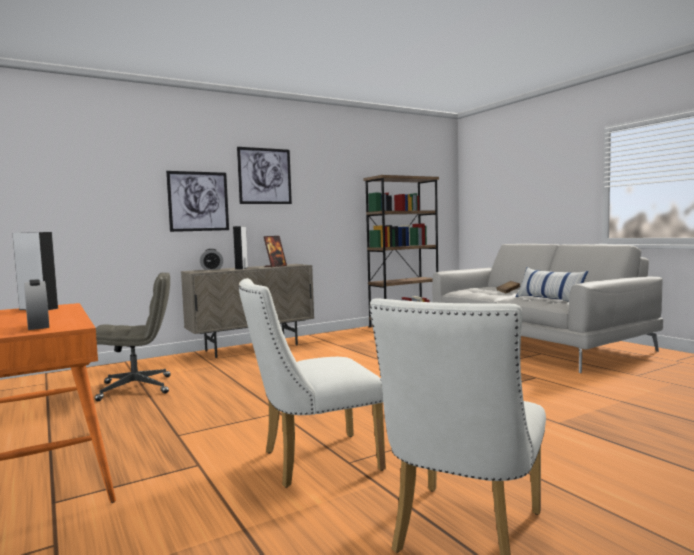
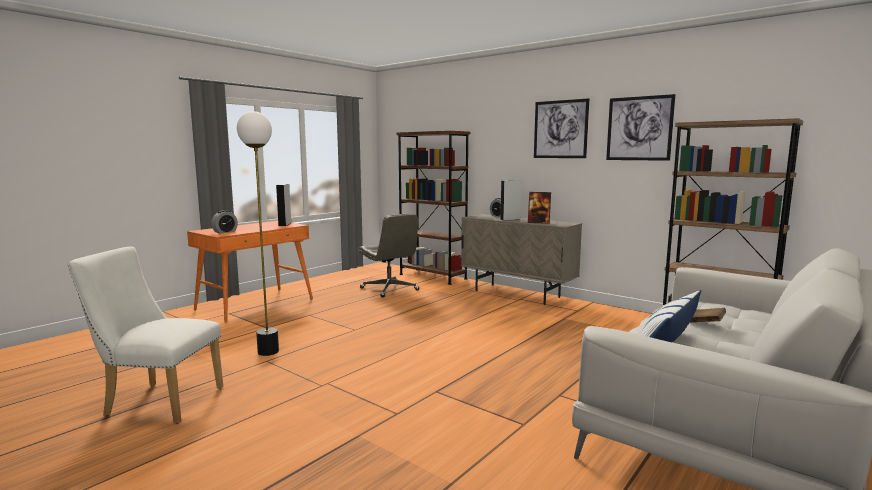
camera: 70 degrees right, 5 degrees up
(121, 367) = (432, 276): none -> brown bookcase
(198, 201) = (500, 155): picture -> picture (639, 128)
(312, 461) = (268, 351): white chair -> floor lamp

